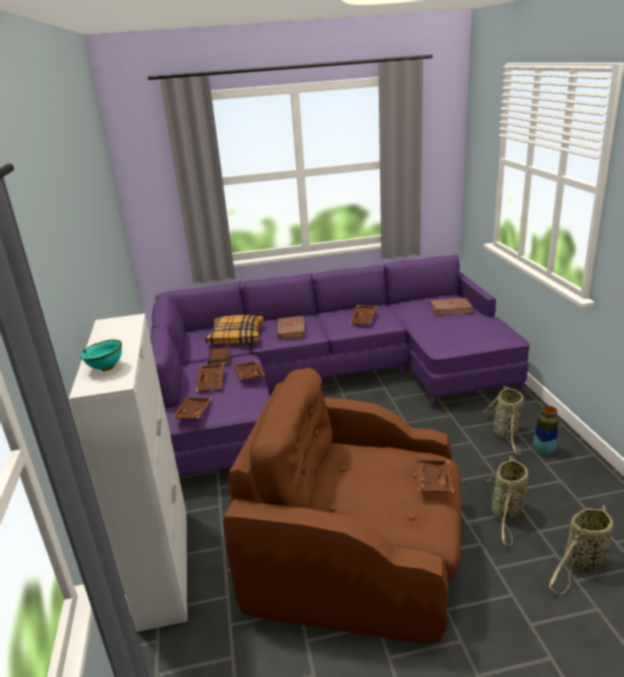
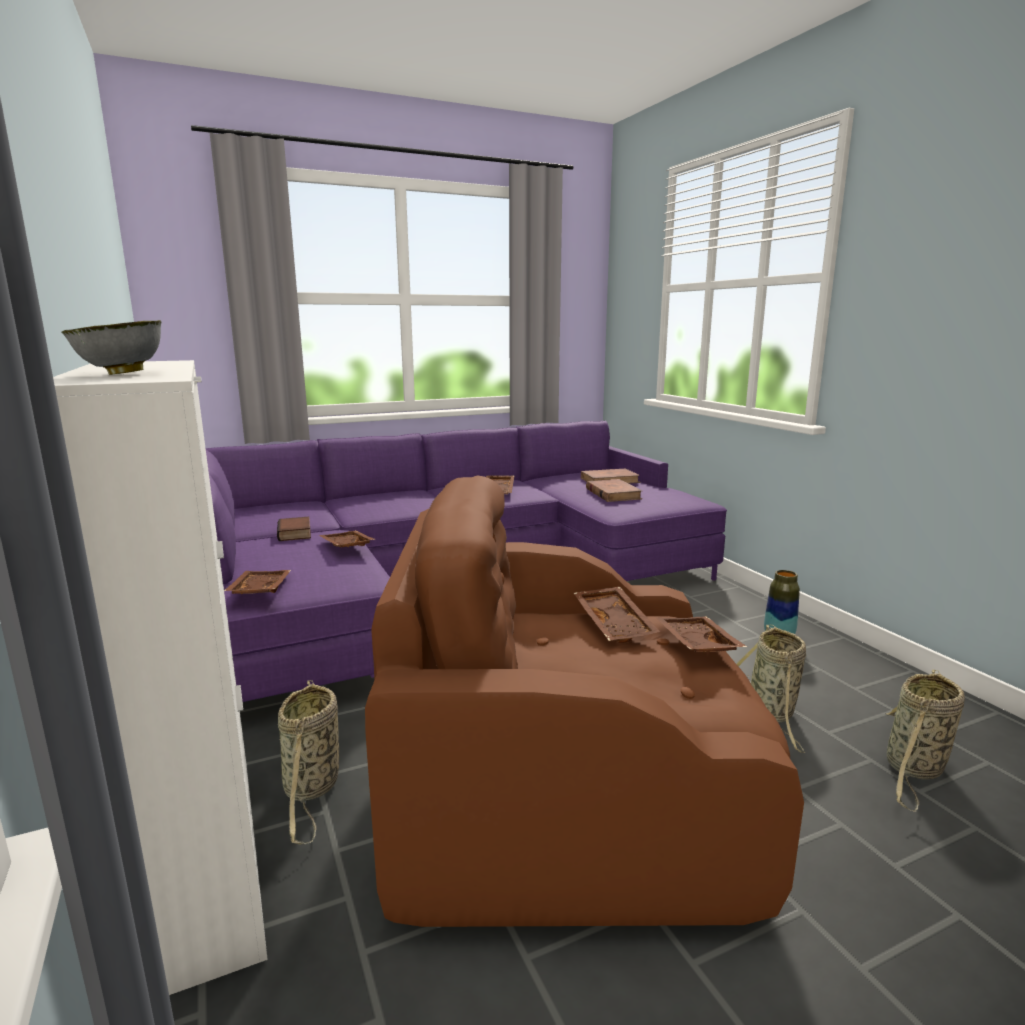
camera: 15 degrees left, 10 degrees down
(106, 368) = (122, 374): turquoise bowl -> grey bowl
(212, 382) = (287, 556): brown tray -> brown tray (615, 624)
(236, 336) = (315, 511): pillow -> none
(291, 330) = (398, 503): brown book -> brown book (613, 494)
(506, 434) = (720, 623): basket -> basket (312, 789)

